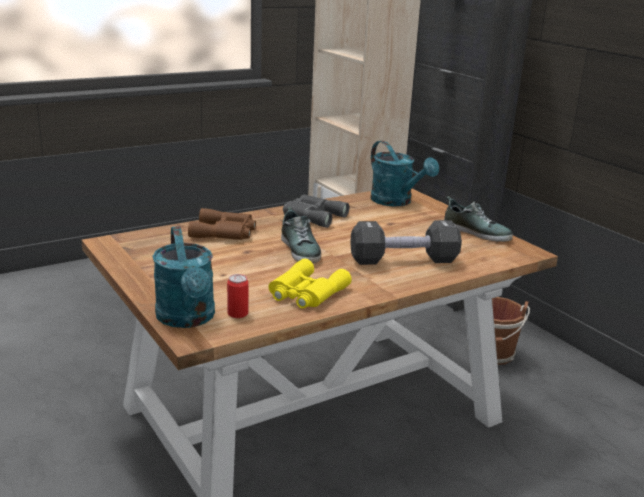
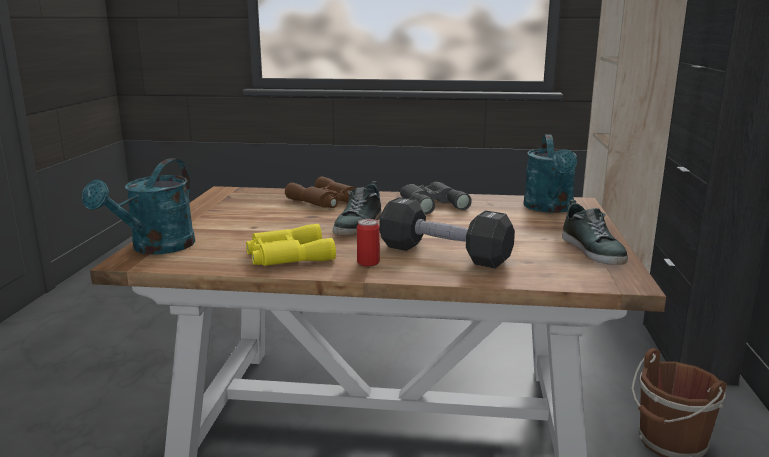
camera: 40 degrees right, 5 degrees down
(237, 313) = (198, 255): can -> can (368, 262)

